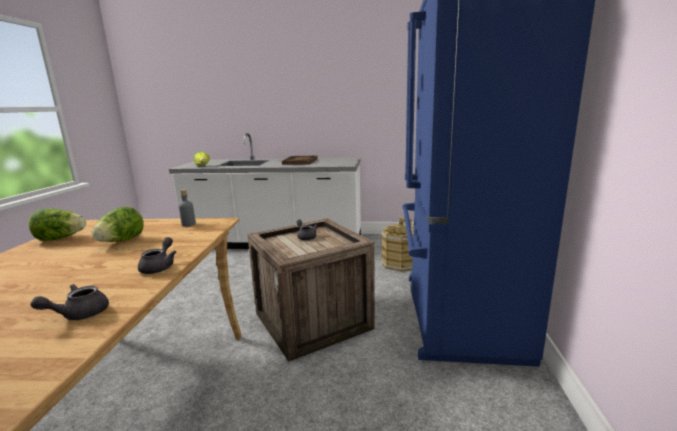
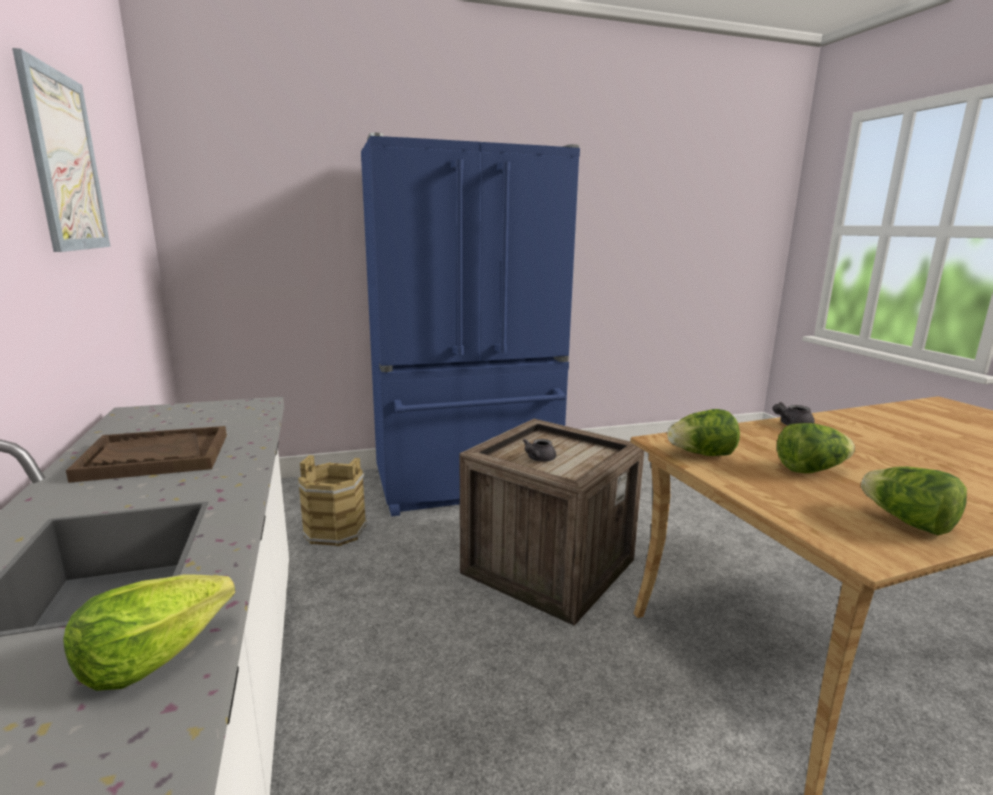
camera: 115 degrees left, 0 degrees up
(79, 314) = (870, 422): grey teapot -> none
(188, 224) = (702, 454): grey bottle -> lettuce
(366, 67) = (65, 162): none -> picture

